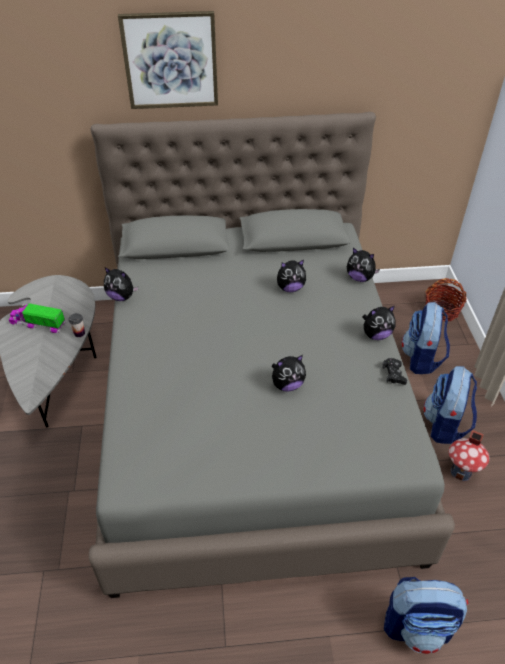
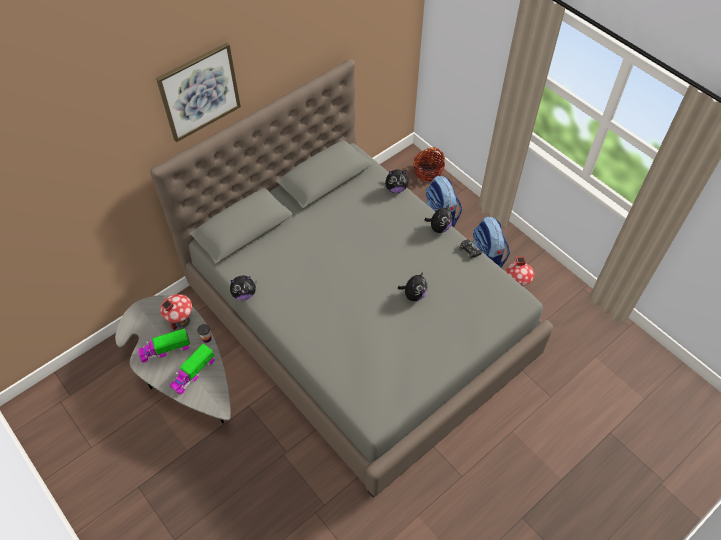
camera: 35 degrees left, 10 degrees up
(40, 355) = (193, 373): none -> toy truck
(74, 308) = (181, 321): none -> toy house
(290, 288) = (357, 221): plush toy -> none
(417, 626) = (552, 394): backpack -> none

